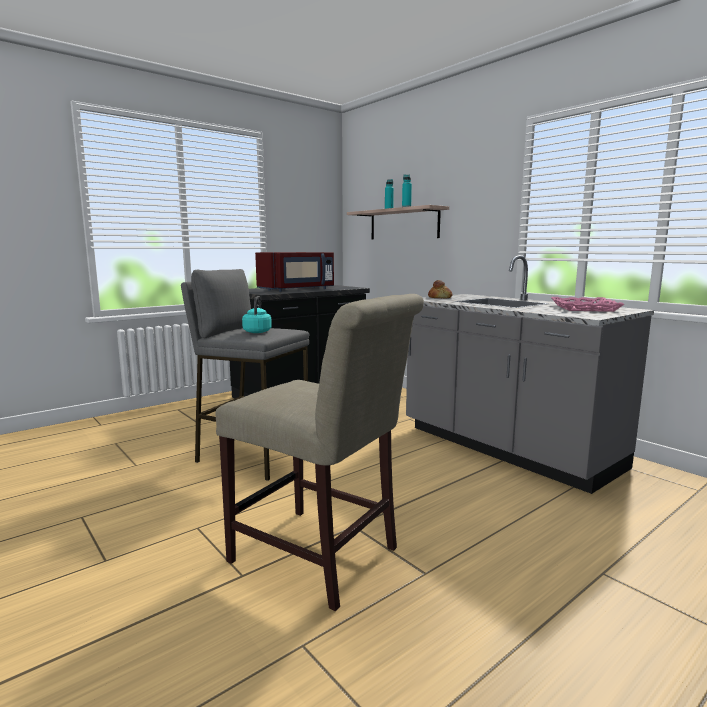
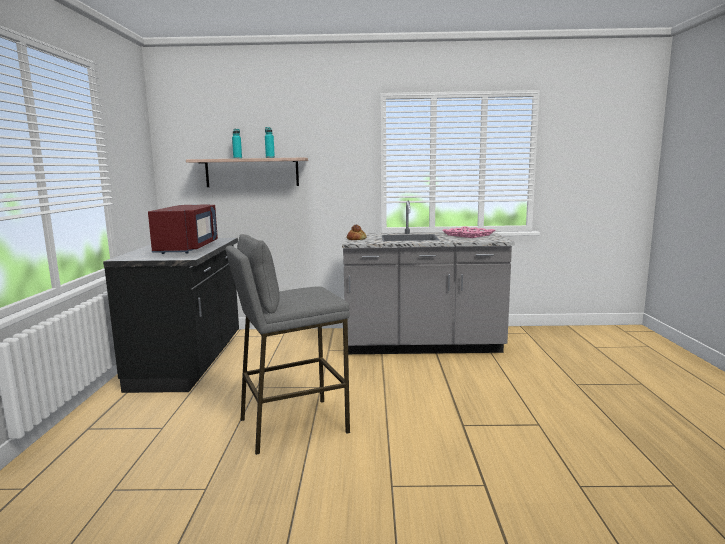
camera: 50 degrees left, 0 degrees up
(257, 331) = (307, 295): turquoise kettle -> none
(321, 558) = (491, 449): beige chair -> none

